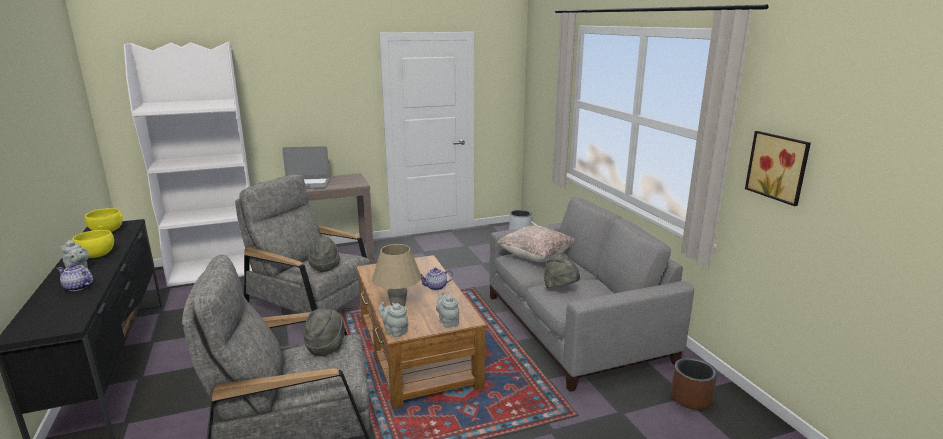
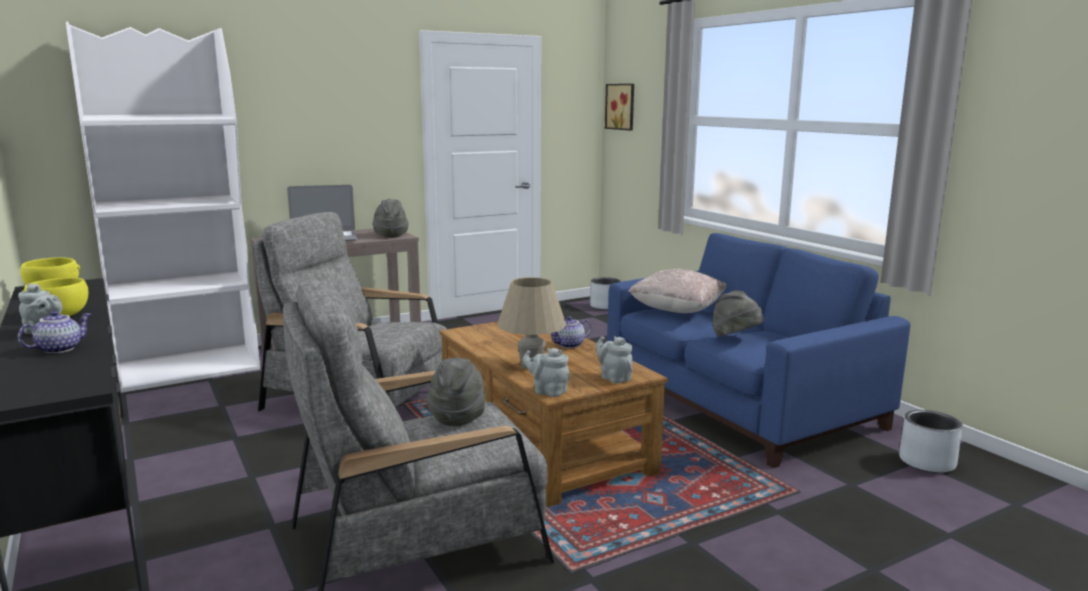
camera: 10 degrees left, 5 degrees down
(77, 287) = (59, 349): teapot -> teapot turned 120 degrees clockwise
(325, 267) = (391, 335): grey hat -> grey hat (390, 235)
(573, 327) = (736, 401): grey sofa -> blue sofa
(691, 398) = (927, 462): brown planter -> grey planter
(779, 167) = (1020, 148): picture -> picture (621, 106)

